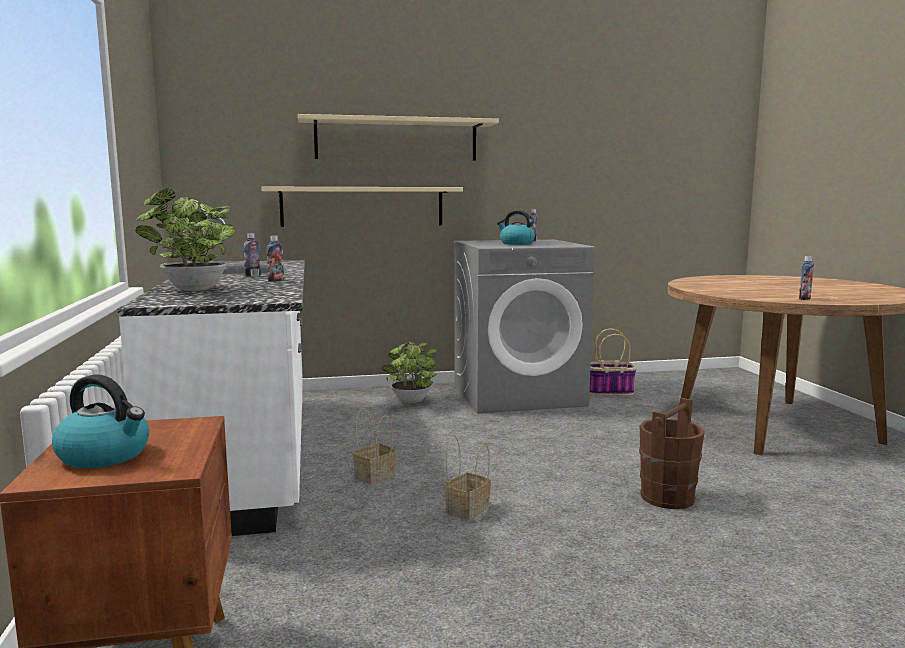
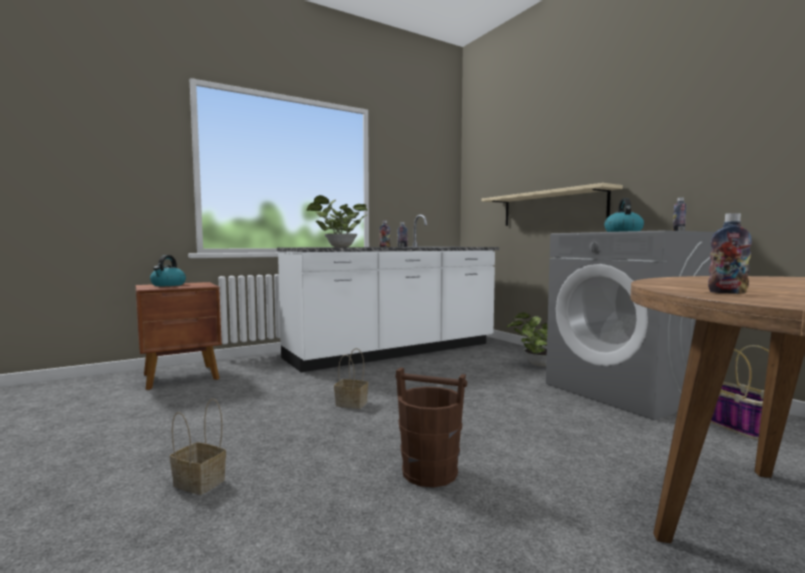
camera: 70 degrees right, 5 degrees down
(375, 475) = (387, 377): basket -> basket (201, 482)
(396, 140) = (577, 151): beige shelf -> none

